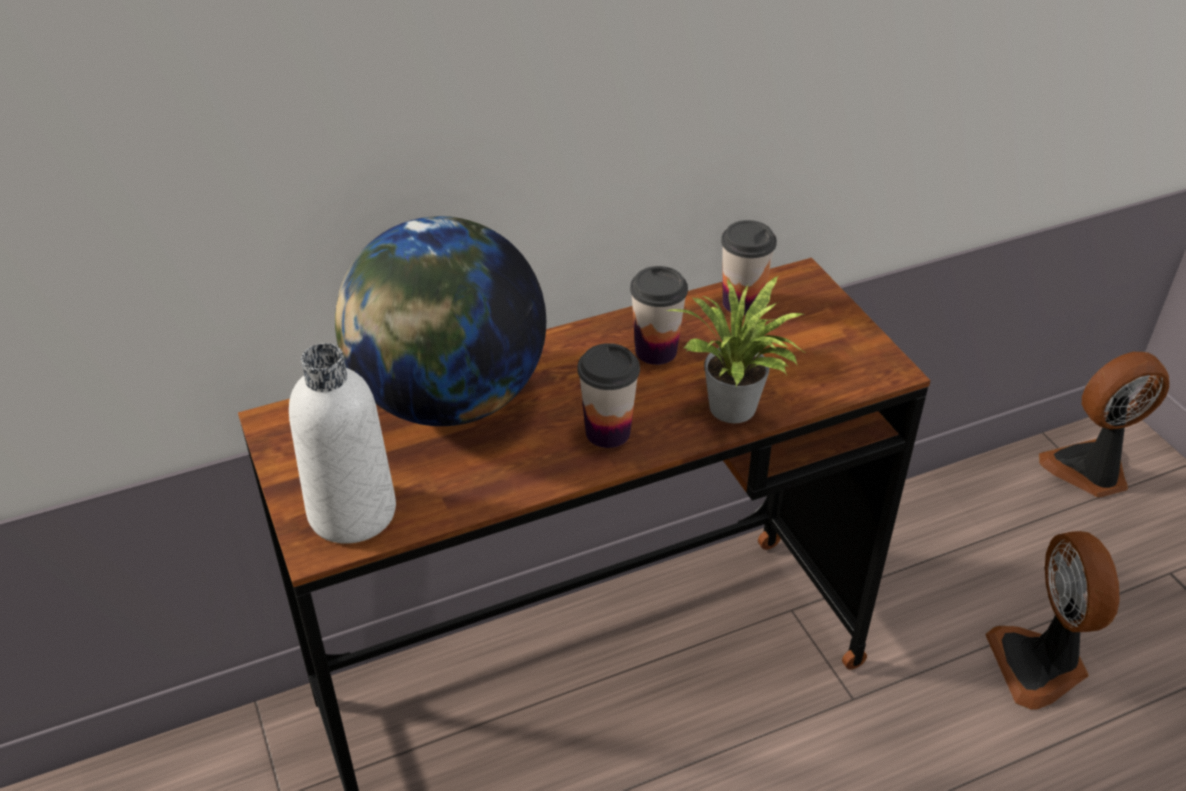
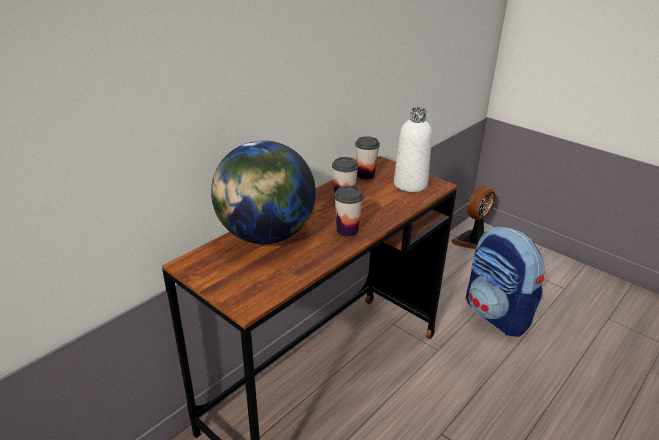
camera: 25 degrees left, 10 degrees down
(352, 512) = (253, 289): white bottle -> white bottle (410, 184)
(734, 412) = (393, 211): potted plant -> none
(1040, 665) = (497, 314): fan -> backpack

